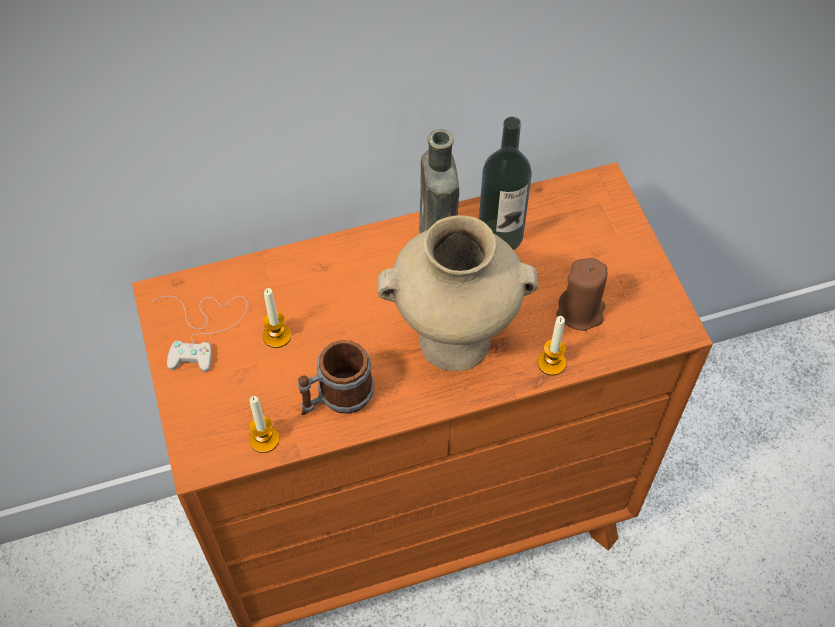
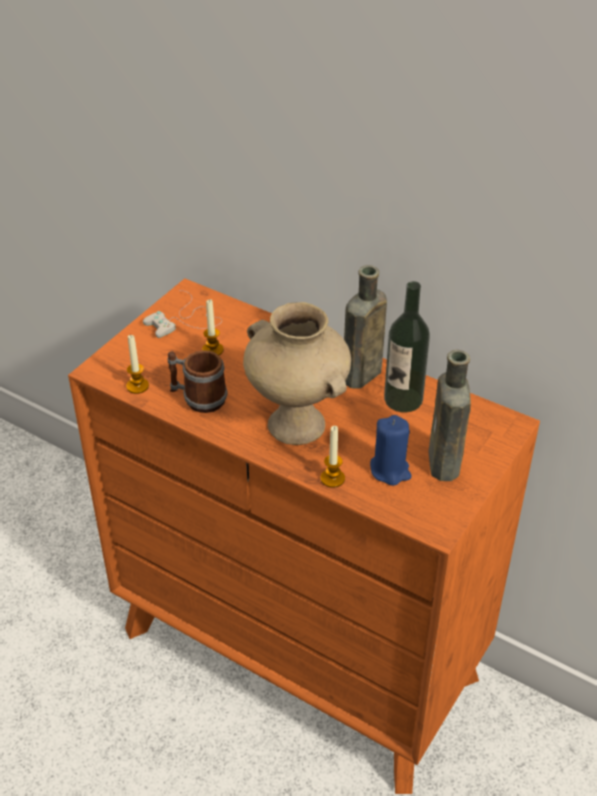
camera: 50 degrees right, 15 degrees down
(580, 312) = (390, 470): brown candle -> blue candle
(610, 268) = (444, 466): none -> brown bottle

